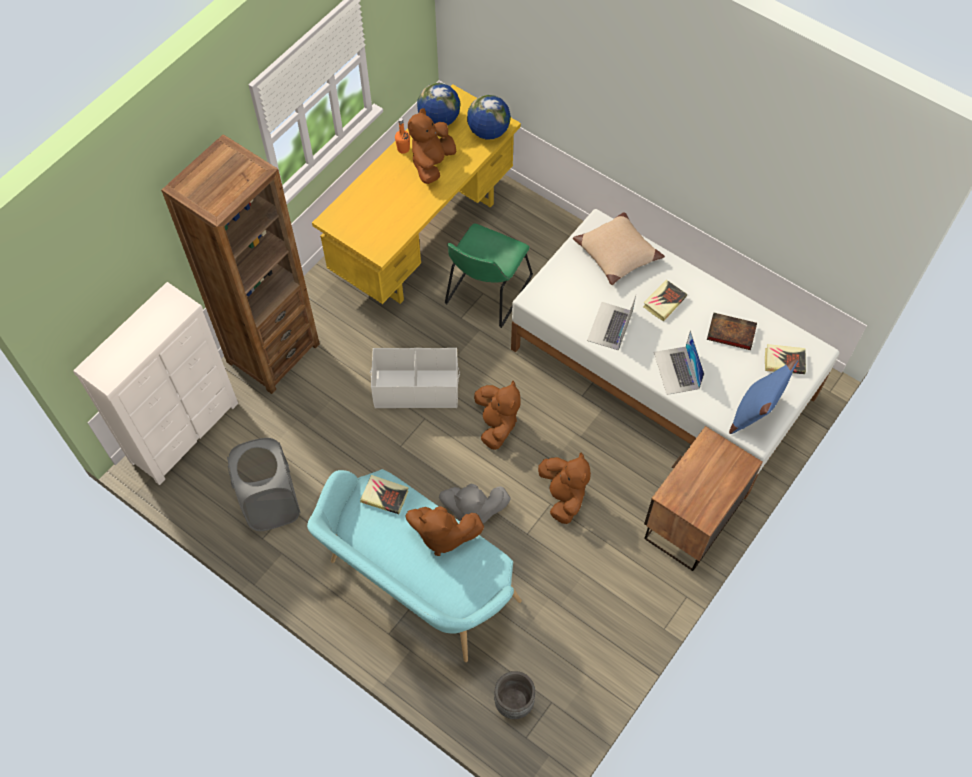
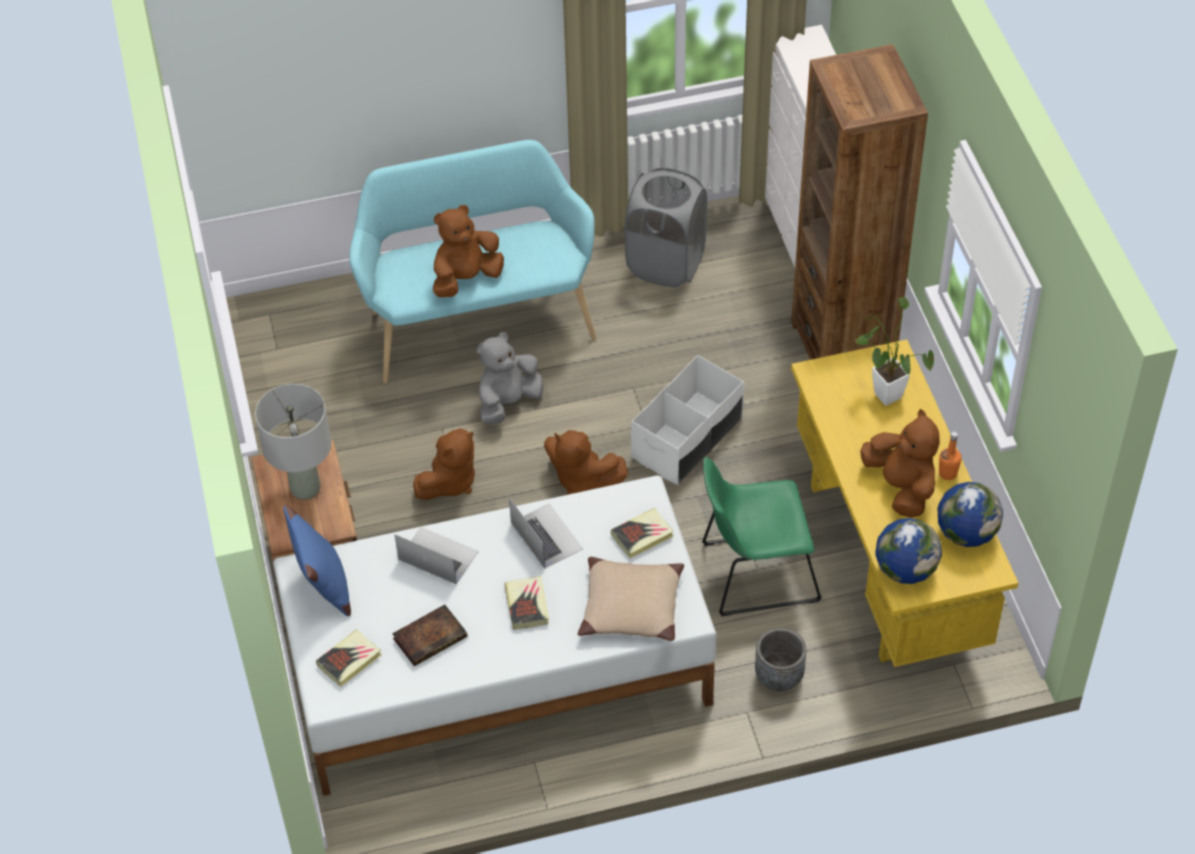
camera: 130 degrees right, 10 degrees down
(365, 209) = (884, 392): none -> potted plant
(384, 496) = (545, 261): book -> book (642, 535)
(486, 293) = (754, 573): green chair -> green chair turned 75 degrees counterclockwise
(514, 702) = (305, 324): grey planter -> grey planter (779, 676)
(563, 496) = (450, 481): brown plush toy -> brown plush toy turned 75 degrees counterclockwise
(702, 482) = (304, 489): none -> grey table lamp

